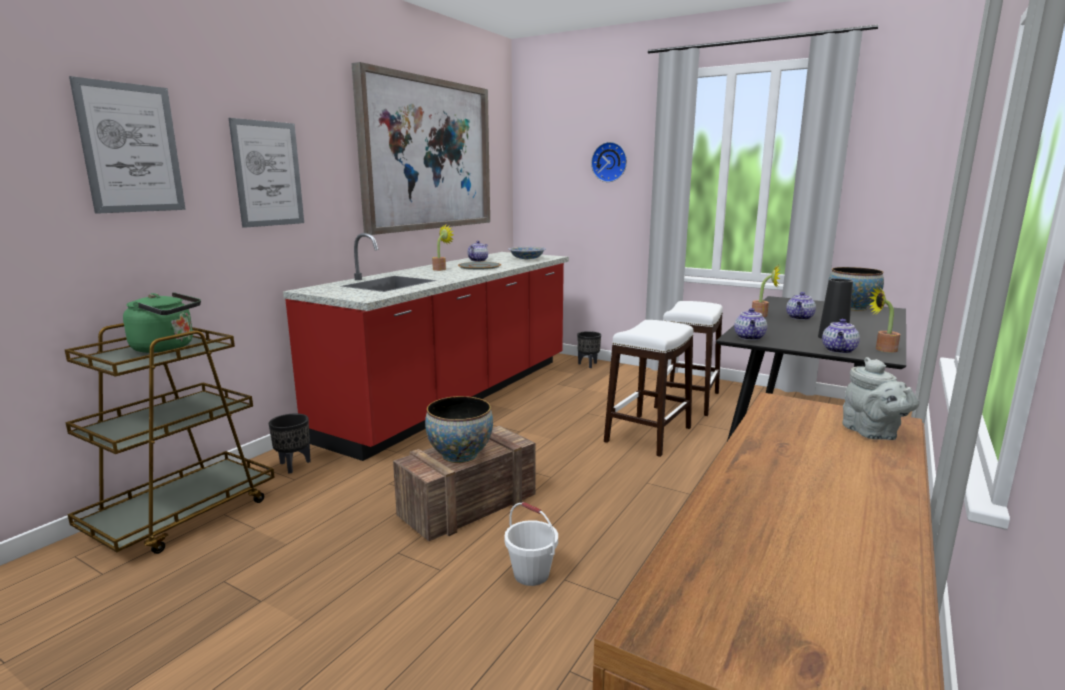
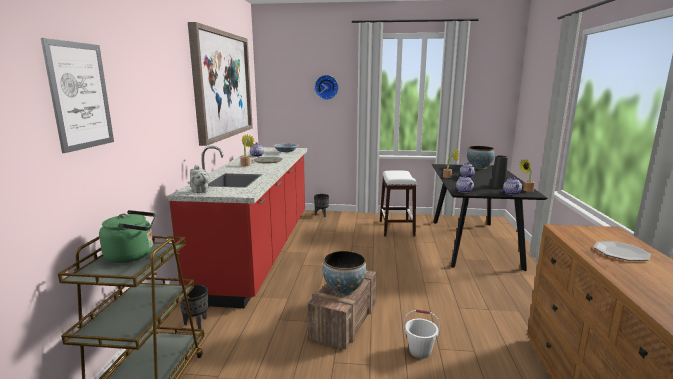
camera: 25 degrees left, 0 degrees up
(268, 174) = (153, 107): picture -> none
(647, 434) = (396, 253): white stool -> none
(824, 455) = (621, 252): none -> plate
(872, 433) = (617, 238): grey teapot -> grey teapot (200, 191)

